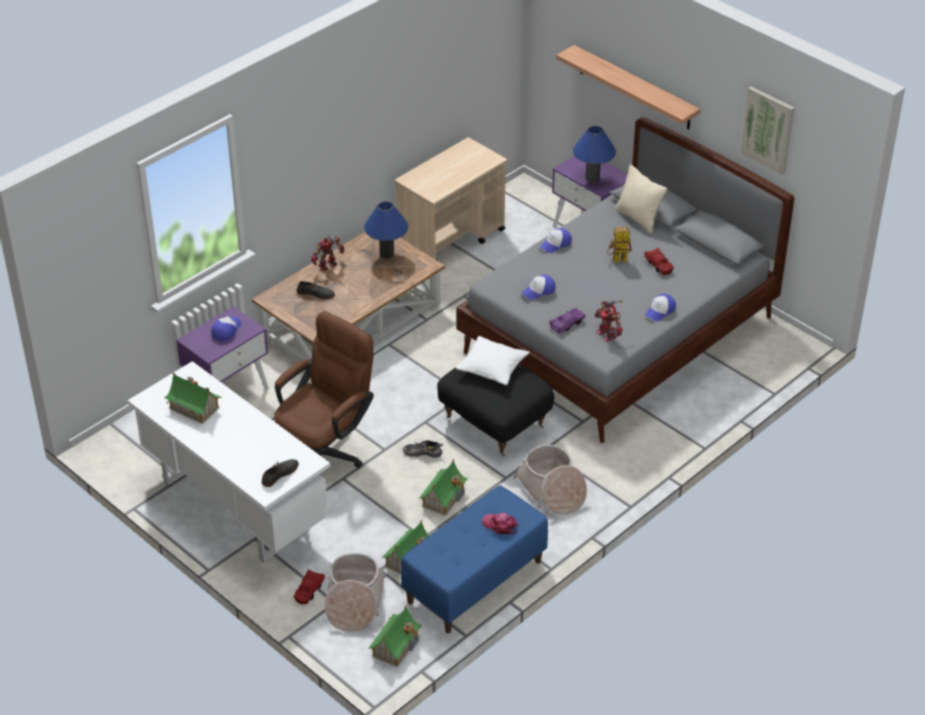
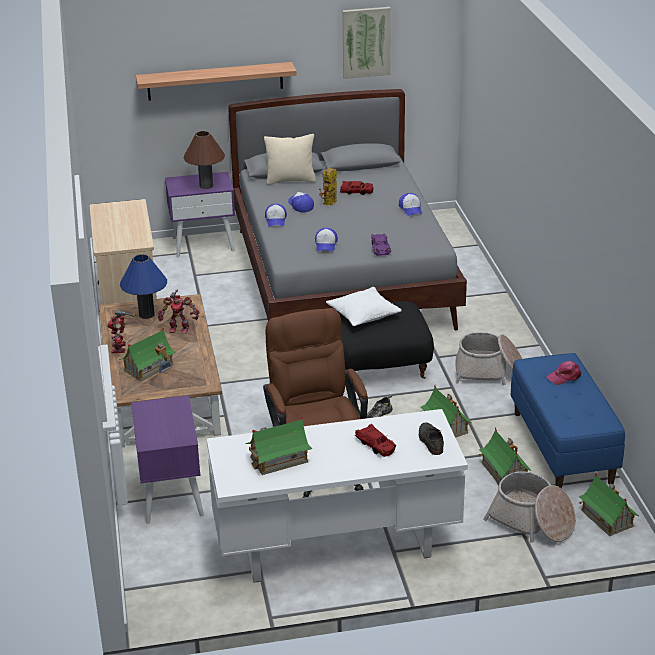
camera: 55 degrees left, 10 degrees down
(226, 330) = (162, 417): cap -> cap (300, 205)
(308, 590) = (493, 543): red toy car -> red toy car (376, 445)
(316, 293) = (149, 367): grey shoe -> toy house
(592, 178) = (206, 186): blue table lamp -> brown table lamp
(607, 334) = (413, 237): toy robot -> toy robot (179, 328)

